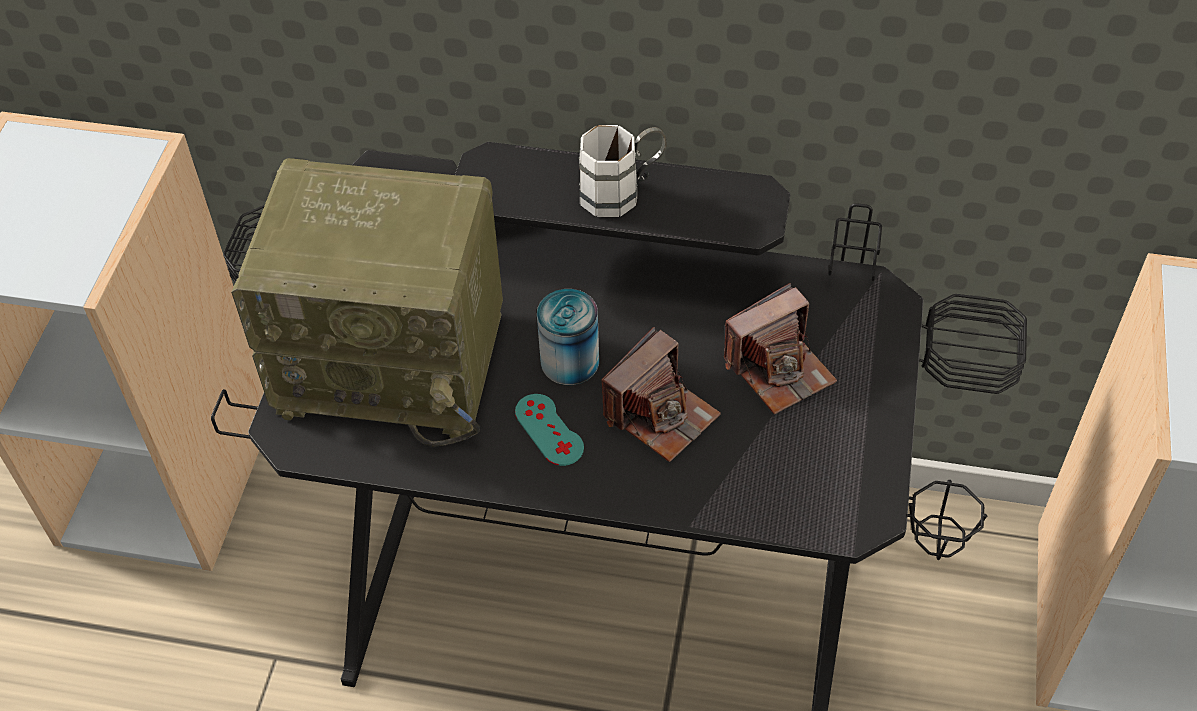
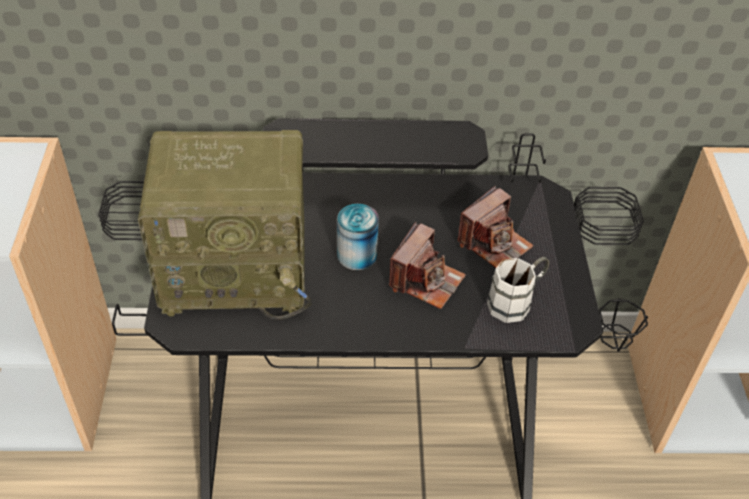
camera: 15 degrees left, 5 degrees down
(549, 430) = (354, 299): turquoise game controller -> none
(622, 192) = (377, 139): white mug -> white mug (516, 302)

